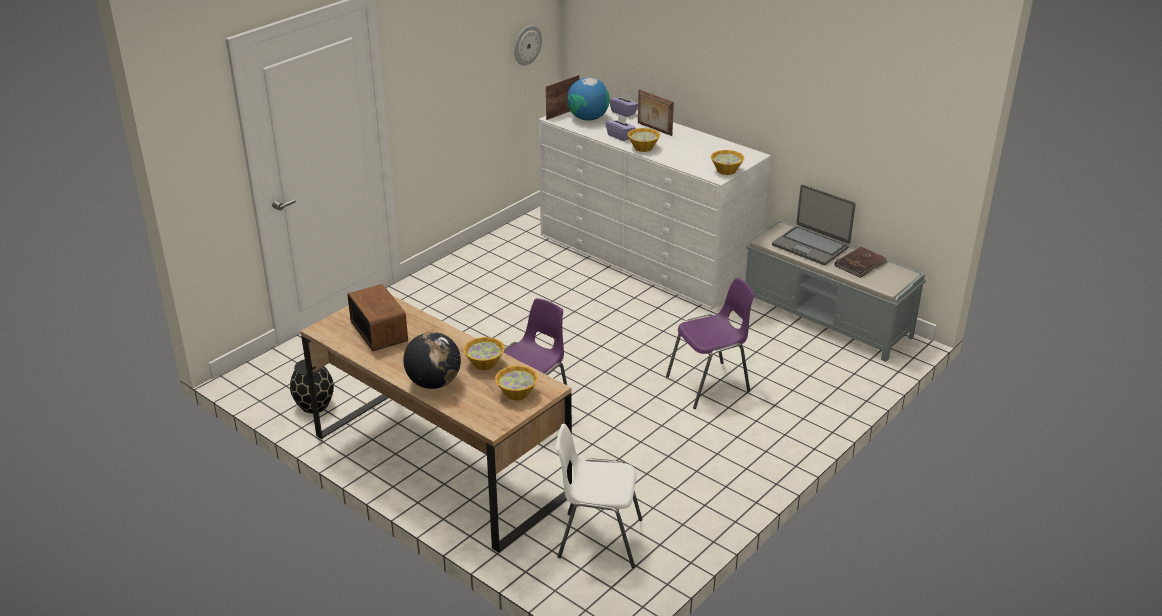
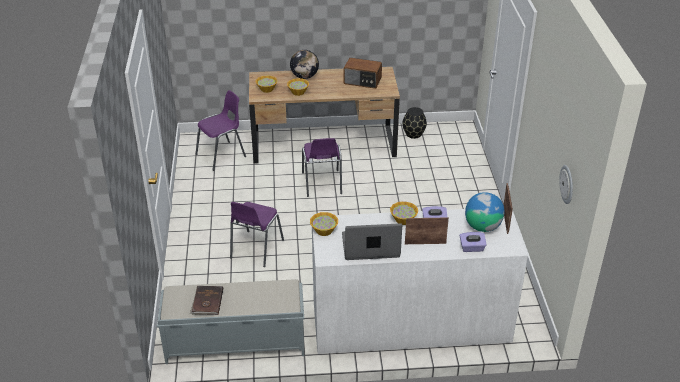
camera: 135 degrees right, 5 degrees up
(597, 538) = (222, 155): white chair -> purple chair
(811, 246) = (255, 298): laptop -> laptop (370, 247)

